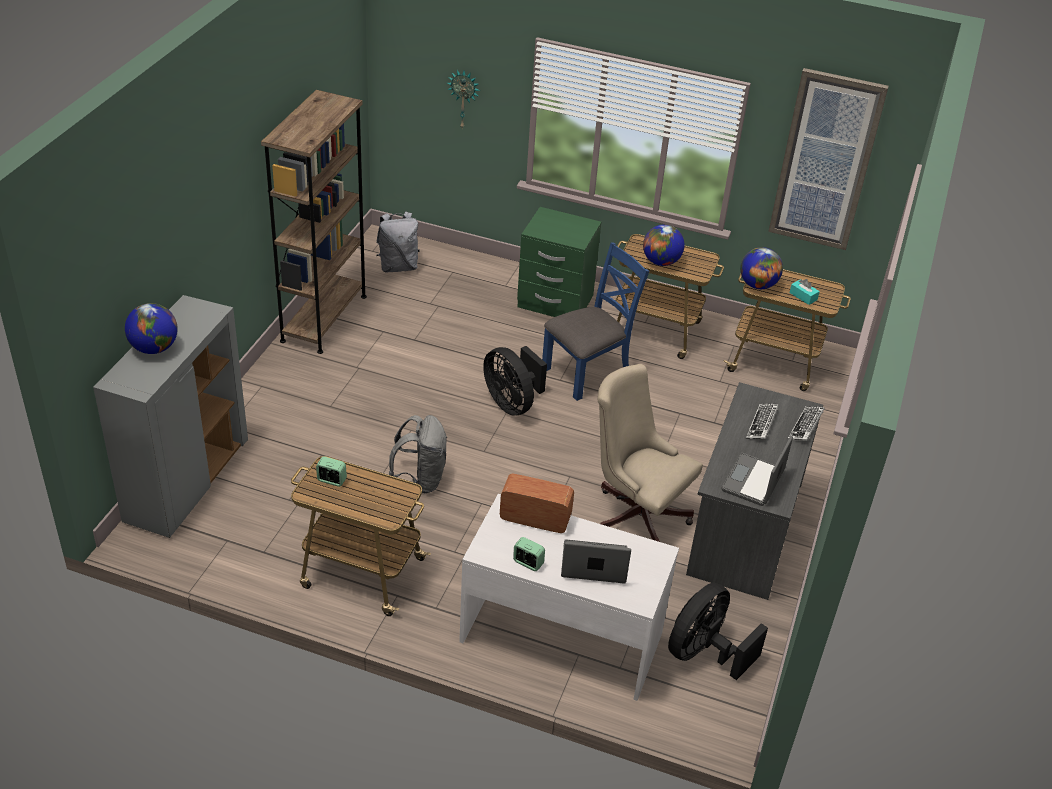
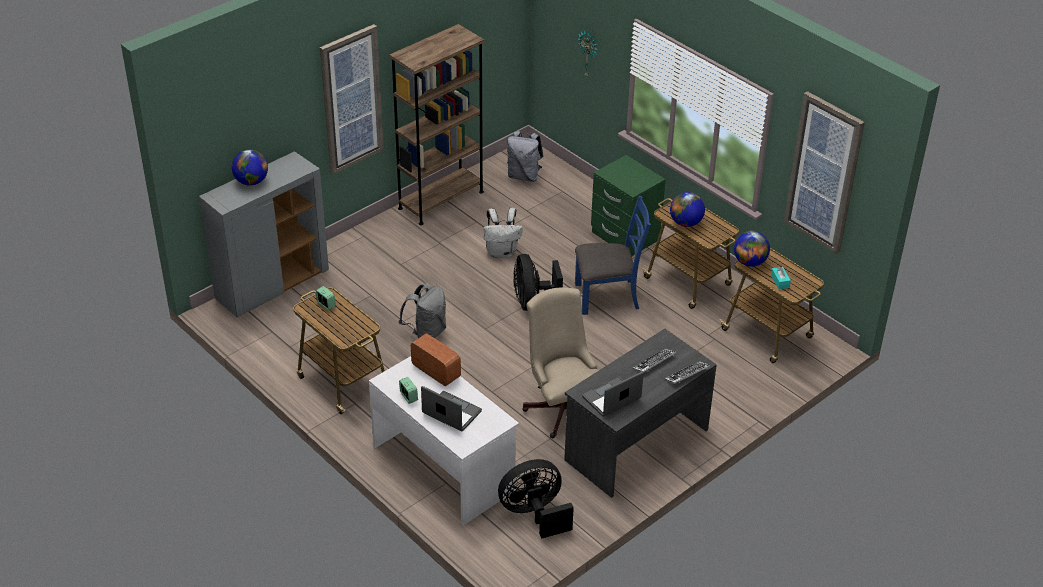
camera: 30 degrees right, 0 degrees up
(228, 210) = (351, 99): none -> picture
(437, 357) = (502, 252): none -> white backpack

